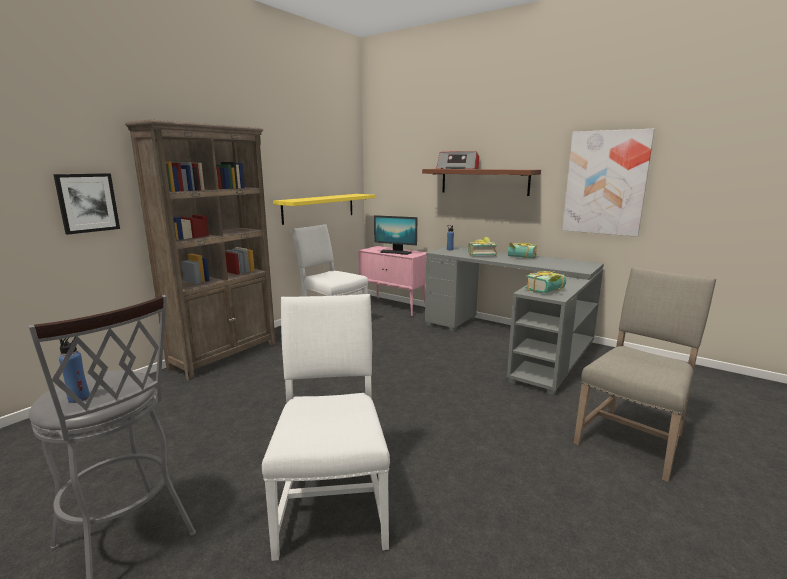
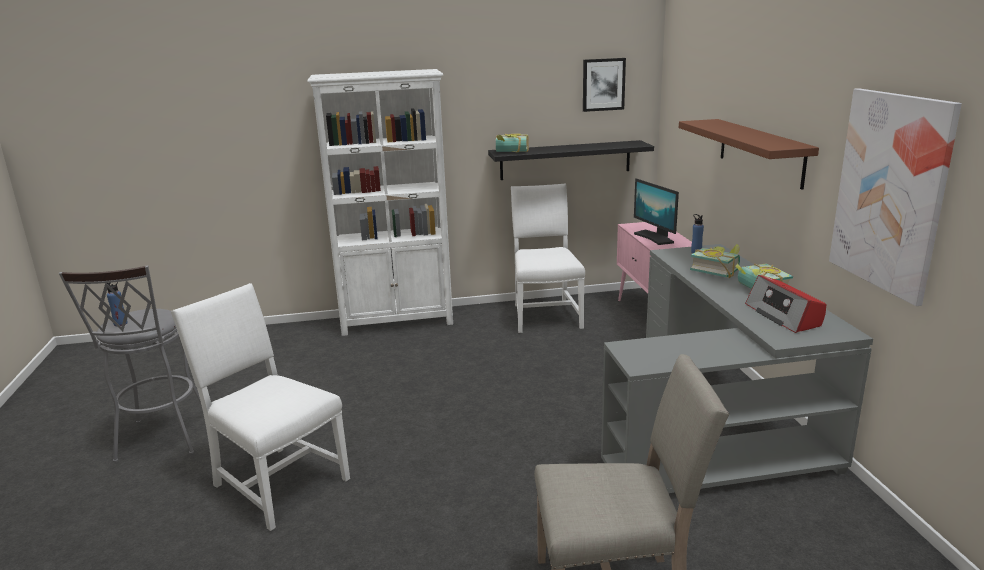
camera: 45 degrees right, 5 degrees up
(87, 203) = (276, 152): picture -> picture (603, 84)
(225, 356) = (397, 321): brown bookcase -> white bookcase
(319, 208) = (565, 160): yellow shelf -> black shelf
(332, 504) = (276, 482): white chair -> white chair turned 90 degrees counterclockwise
(458, 168) = (725, 126): radio -> radio (784, 315)
(548, 291) = (654, 355): book -> book (511, 152)

